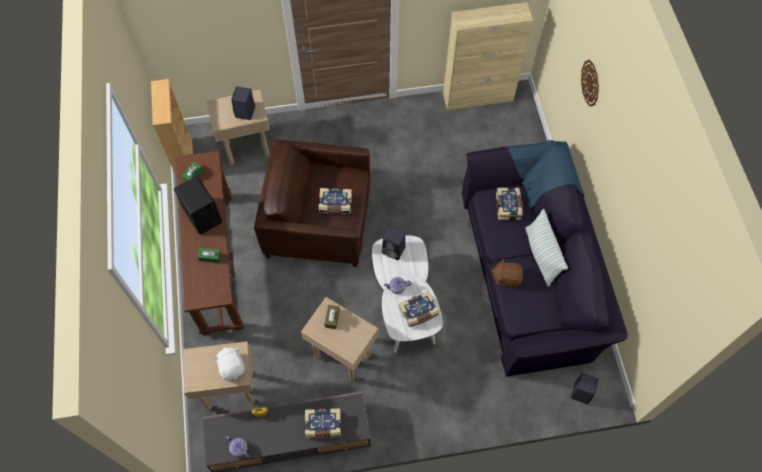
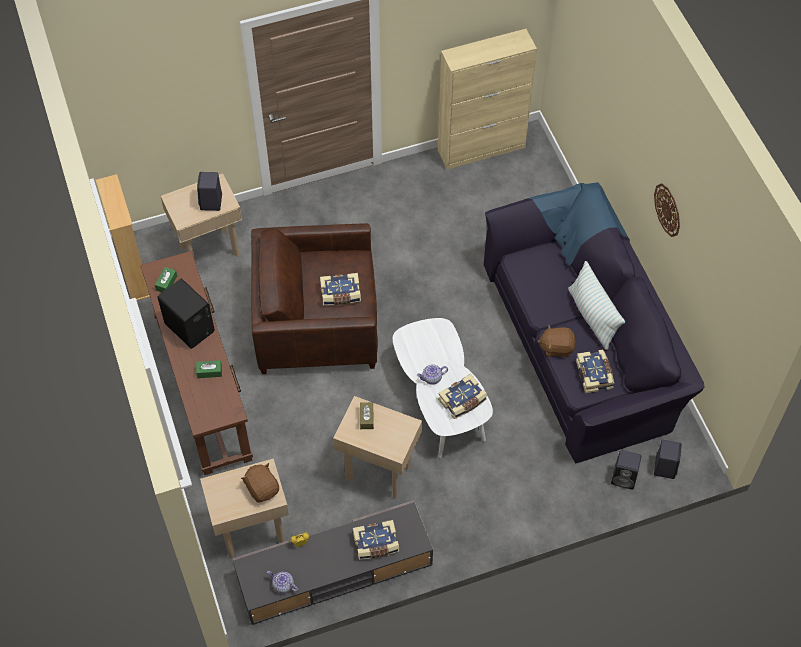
camera: 10 degrees left, 5 degrees down
(232, 366) = (262, 488): white plush toy -> brown plush toy
(394, 250) = (419, 337): black speaker -> black speaker (624, 478)
(508, 206) = (544, 267): book -> book (595, 375)
(590, 83) = (615, 109): wall clock -> wall clock (667, 210)

